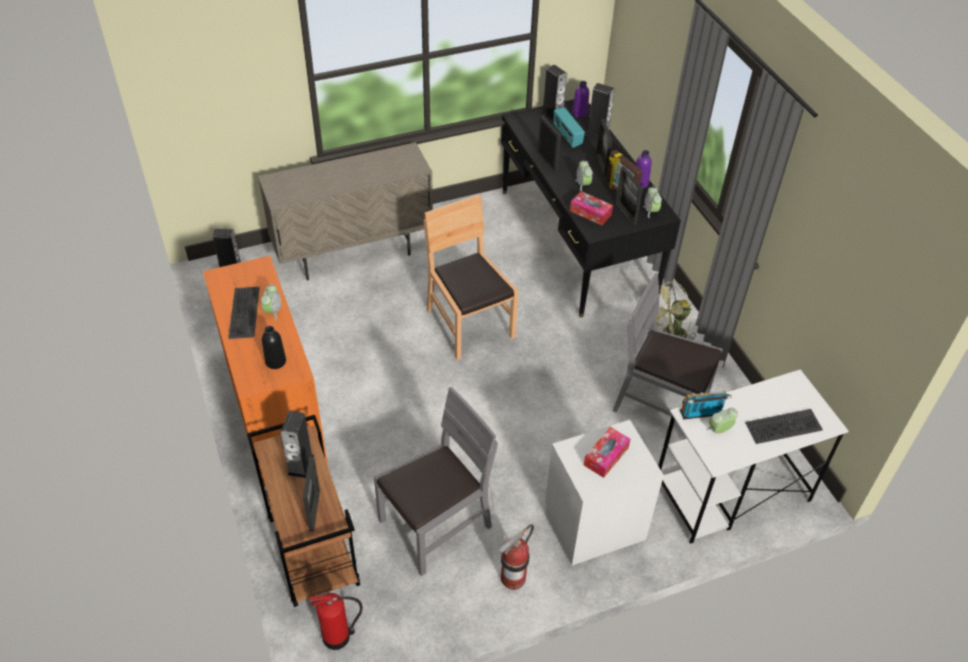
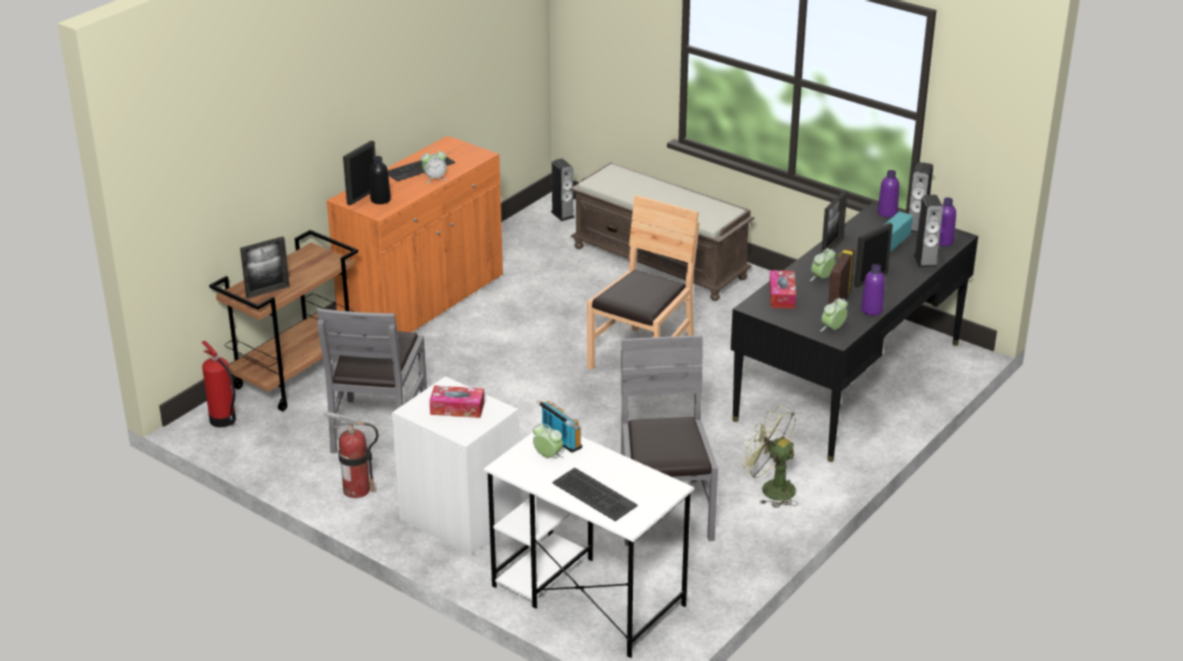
camera: 60 degrees right, 15 degrees down
(301, 465) = (307, 269): speaker -> none
(353, 253) = (661, 262): beige cabinet -> brown bench
(435, 525) = (377, 427): grey chair -> grey chair turned 75 degrees clockwise
(523, 116) = (887, 213): none -> purple bottle
(625, 213) = (808, 315): picture frame -> picture frame (362, 196)

